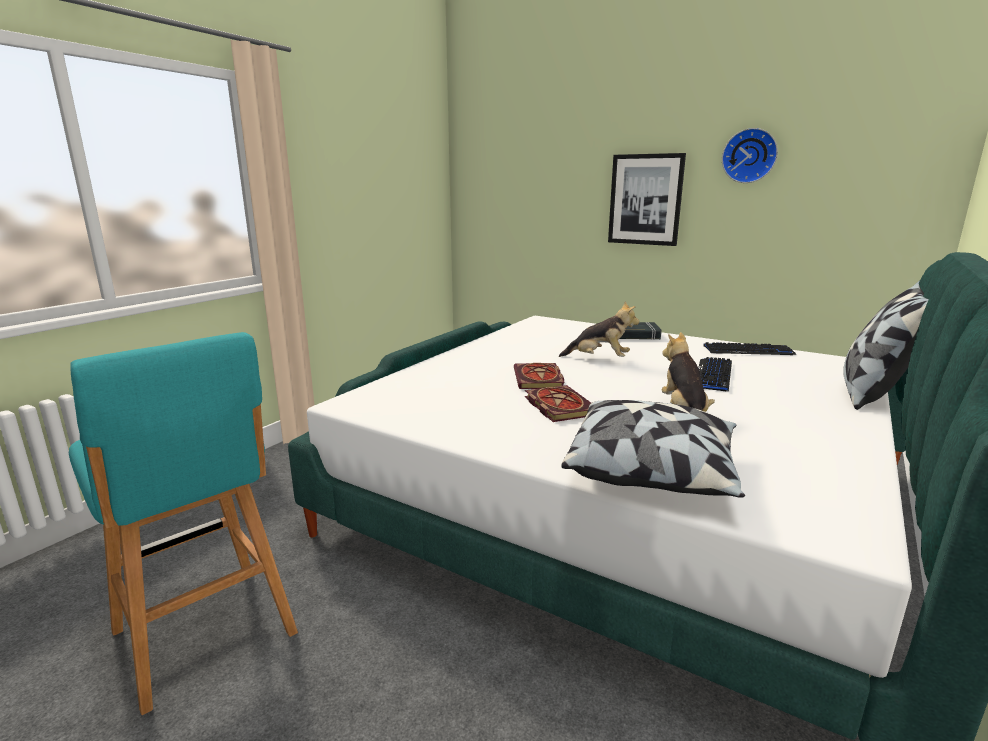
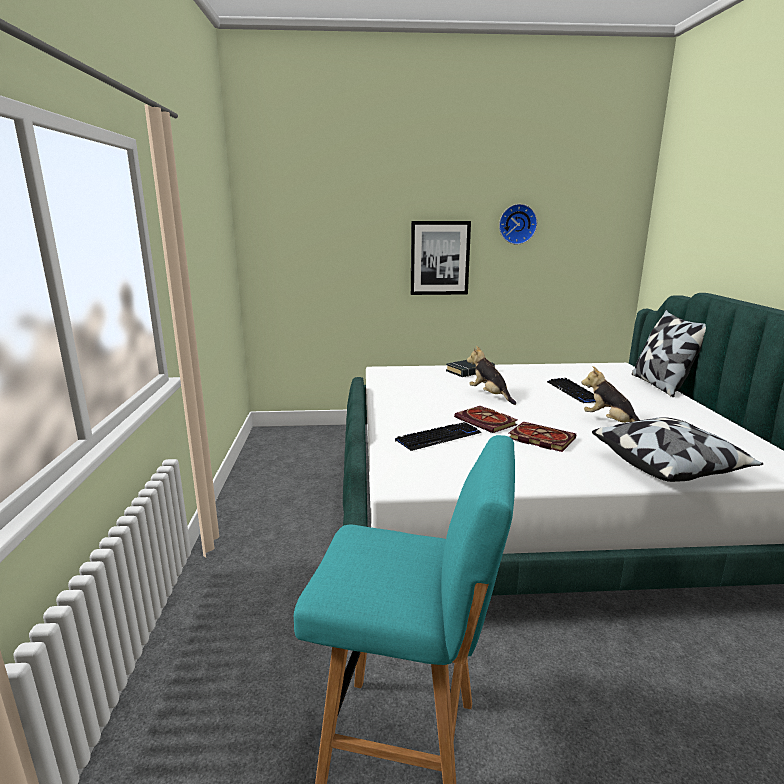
camera: 35 degrees left, 0 degrees up
(599, 359) = (490, 395): plush toy -> plush toy turned 105 degrees counterclockwise
(748, 351) = (556, 369): keyboard -> keyboard (438, 437)

